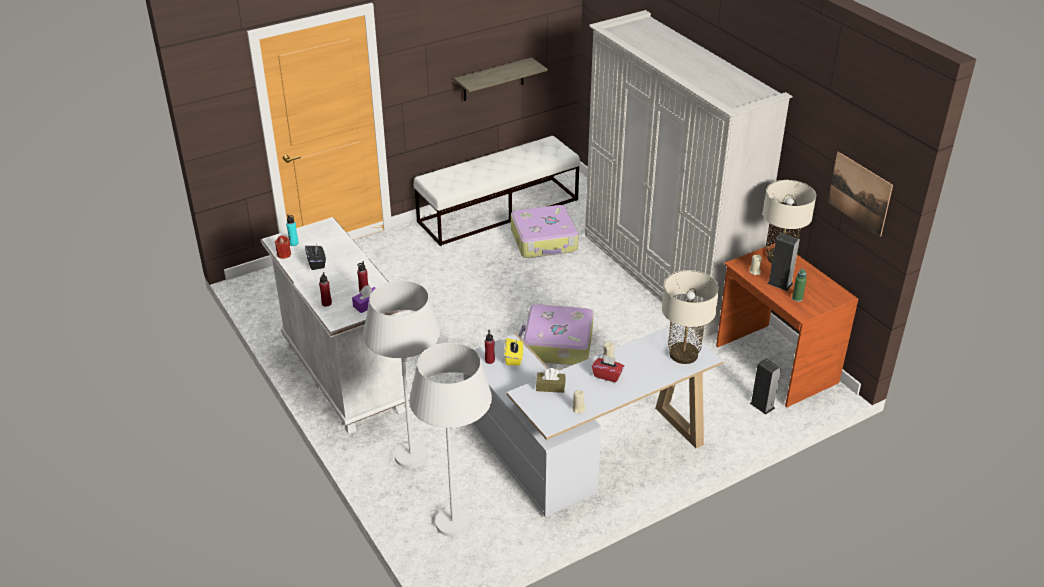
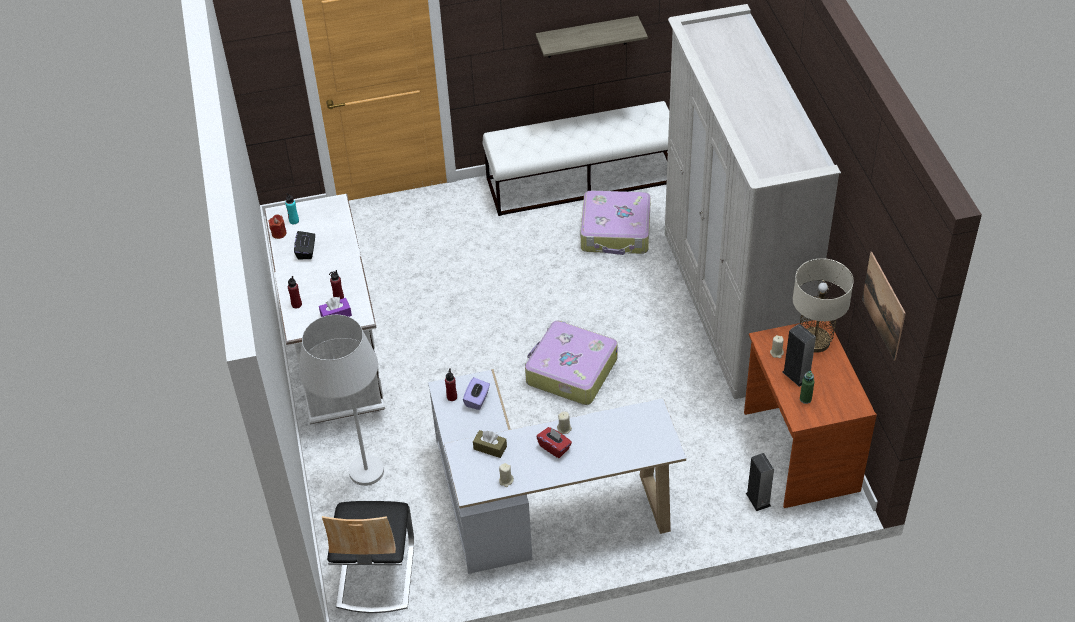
camera: 20 degrees right, 10 degrees up
(458, 538) = (375, 574): white floor lamp -> chair
(513, 358) = (477, 400): yellow tissue box -> purple tissue box
(683, 354) = (646, 440): table lamp -> none

